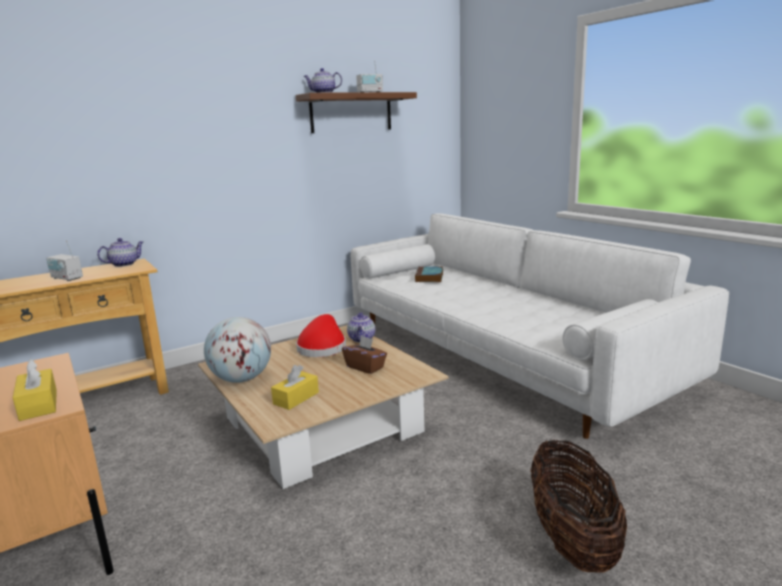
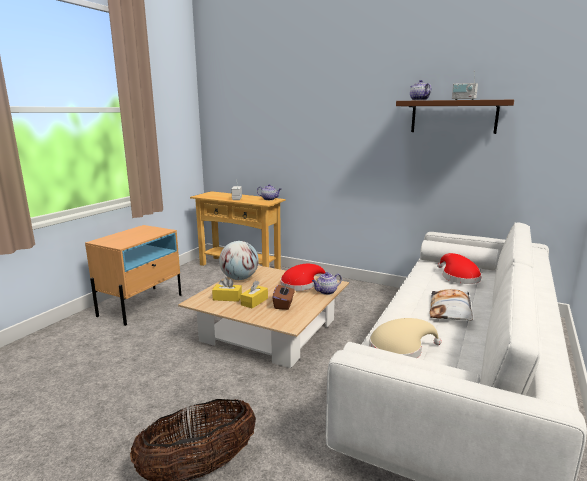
camera: 60 degrees right, 0 degrees up
(38, 404) = (122, 242): yellow tissue box -> yellow tissue box (254, 302)
(429, 277) = (458, 277): book -> red hat
(489, 296) = (450, 310): none -> pillow
(546, 328) = (399, 349): none -> beige hat

